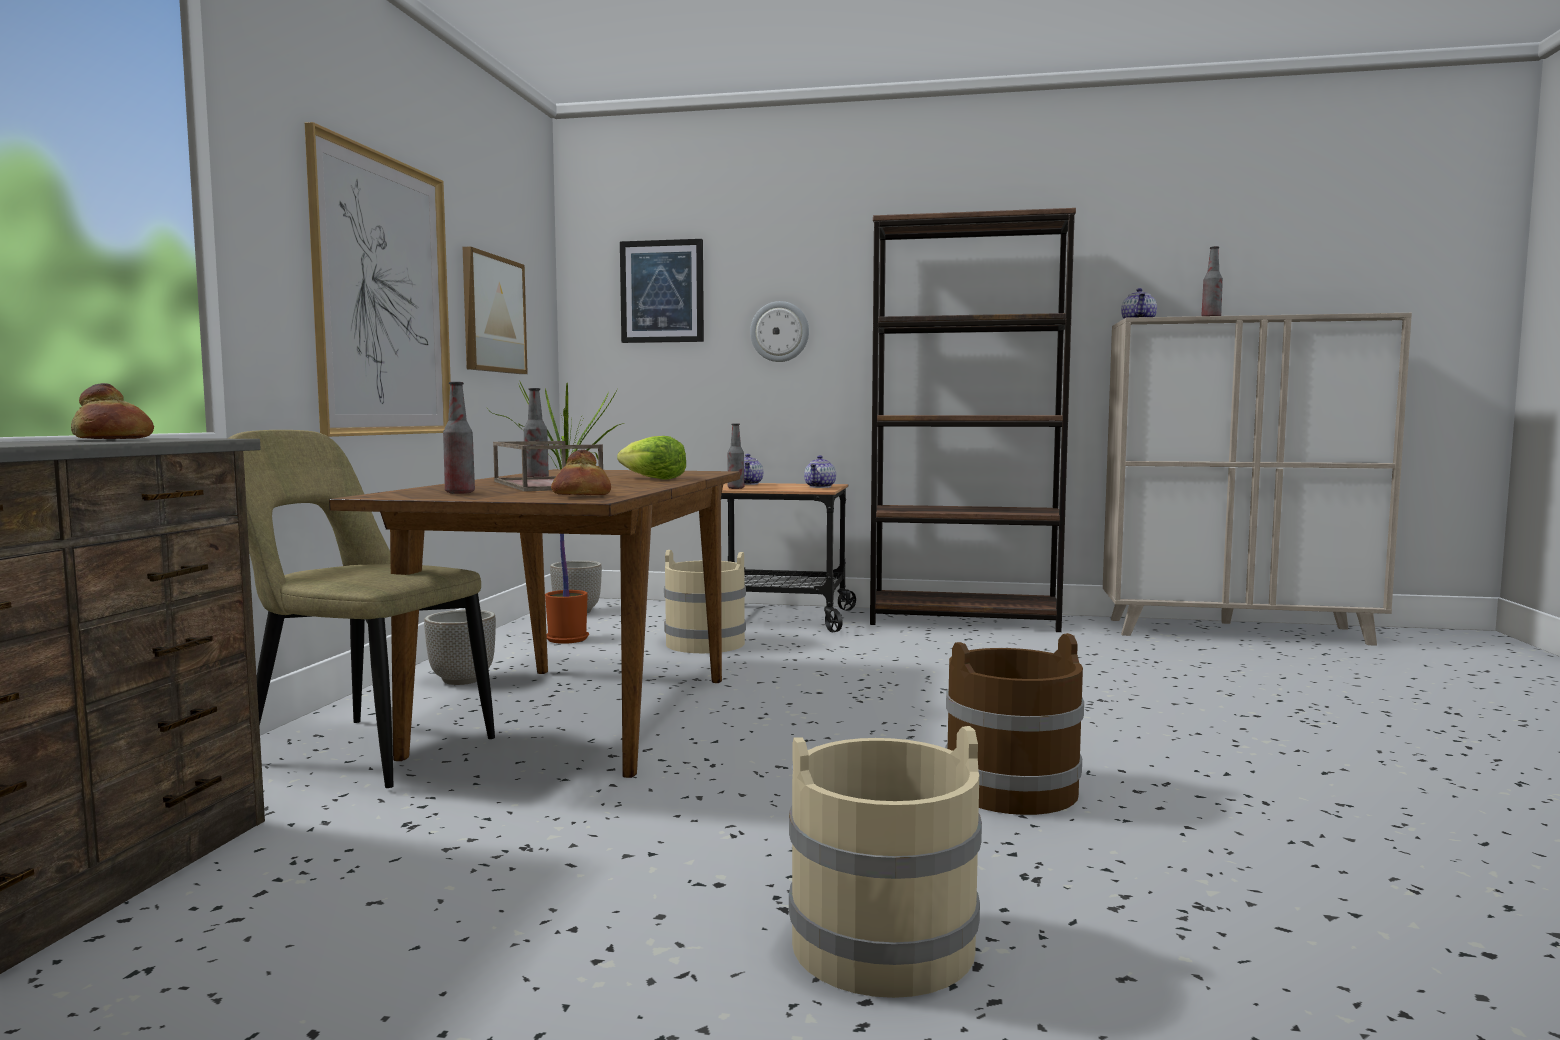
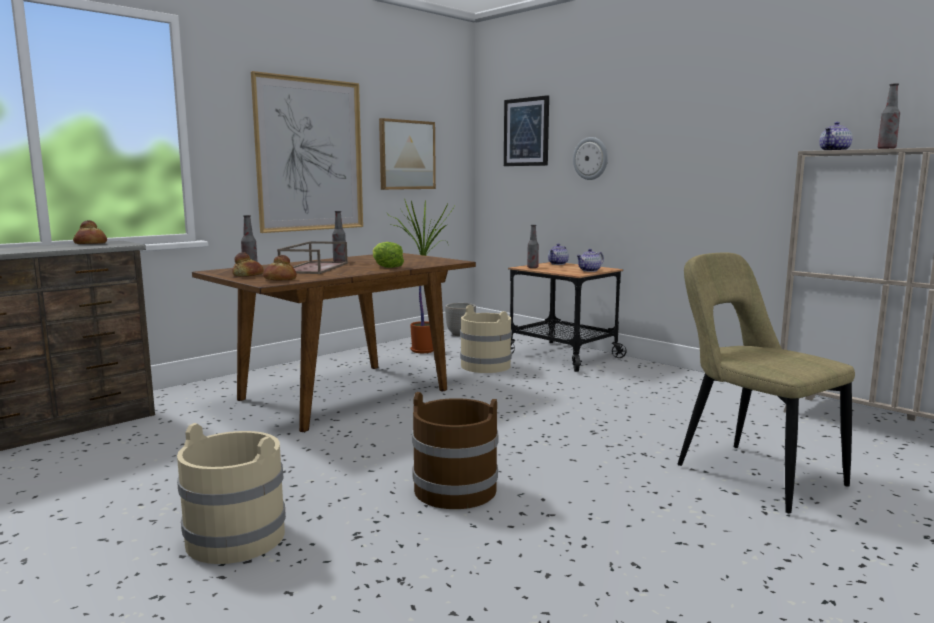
camera: 35 degrees right, 5 degrees up
(363, 750) = (236, 392): beige chair -> beige chair (752, 473)
(461, 680) = (334, 365): planter -> none
(488, 495) = (247, 275): none -> bread
(964, 620) = (684, 378): brown bookcase -> none

